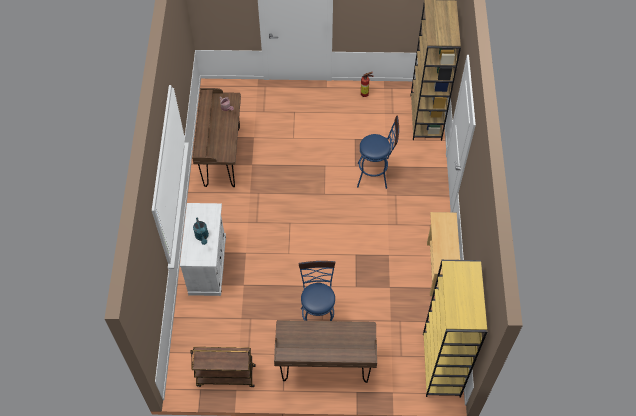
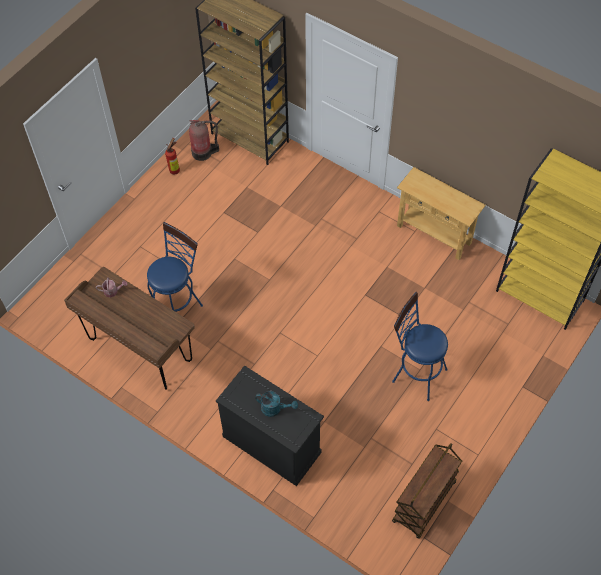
camera: 55 degrees left, 0 degrees up
(207, 265) = (272, 444): white cabinet -> black cabinet
(325, 367) = (476, 399): brown desk -> none
(375, 175) = (284, 221): blue stool -> blue stool (178, 305)
(392, 100) = (203, 152): none -> fire extinguisher

